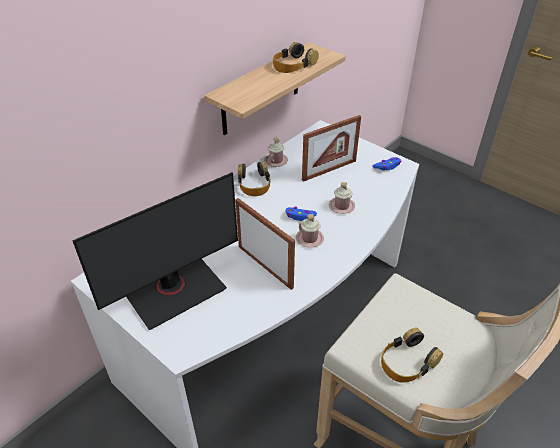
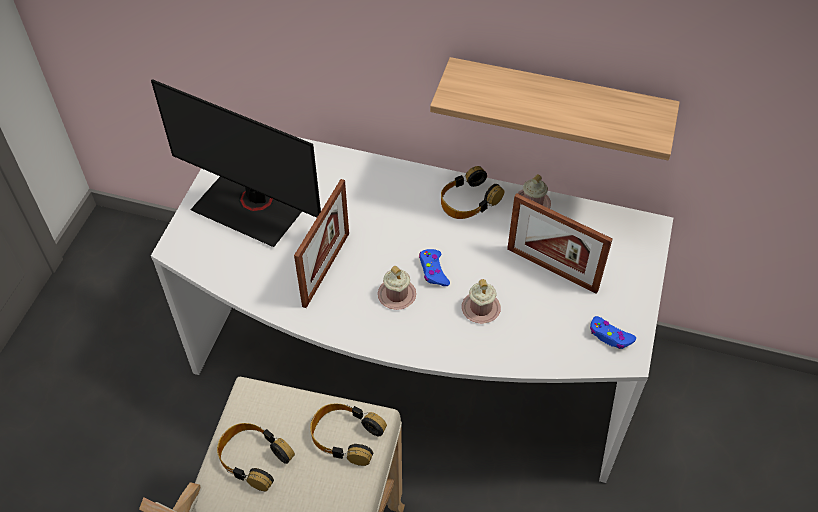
camera: 65 degrees right, 10 degrees up
(293, 65) = (591, 108): headphones -> headphones (346, 437)

